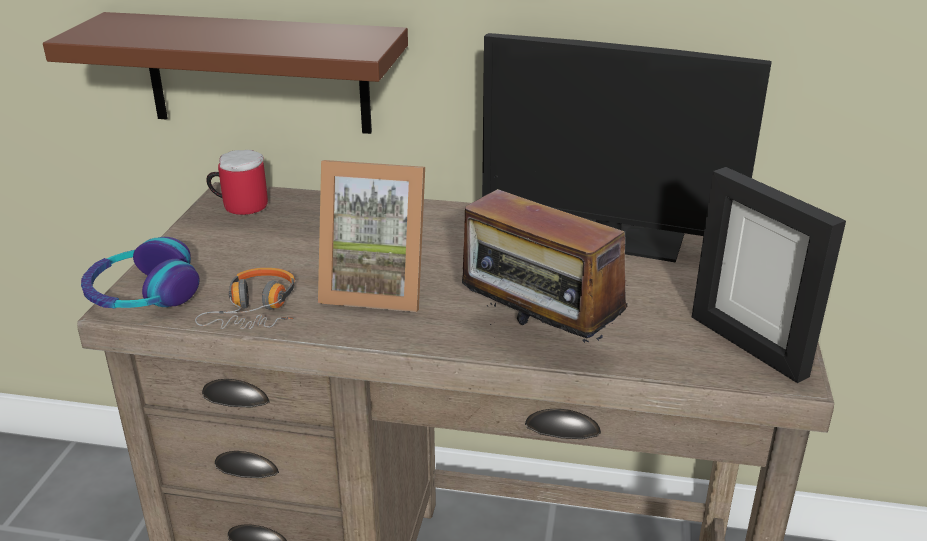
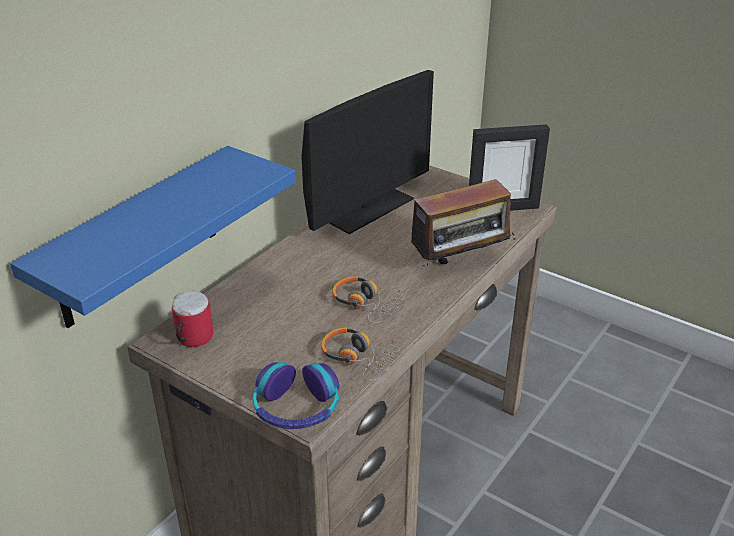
camera: 65 degrees left, 5 degrees up
(257, 73) = (138, 238): brown shelf -> blue shelf
(376, 288) = (366, 304): picture frame -> headphones

